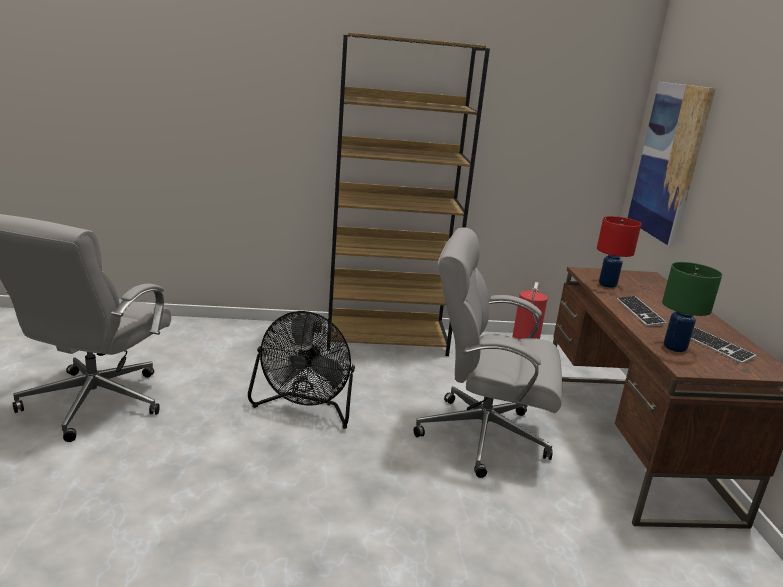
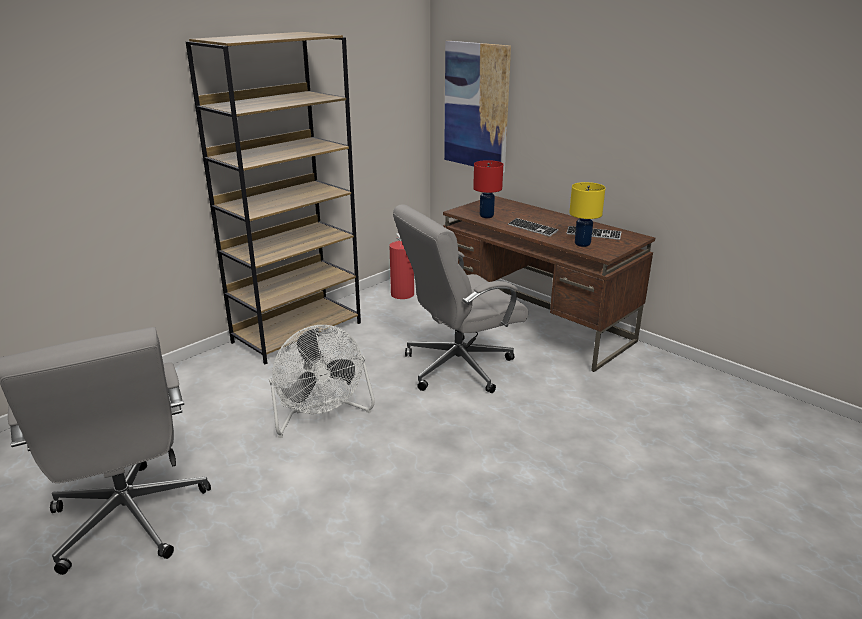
camera: 40 degrees left, 5 degrees up
(303, 406) = (316, 415): black fan -> white fan
(675, 348) = (583, 244): green table lamp -> yellow table lamp

